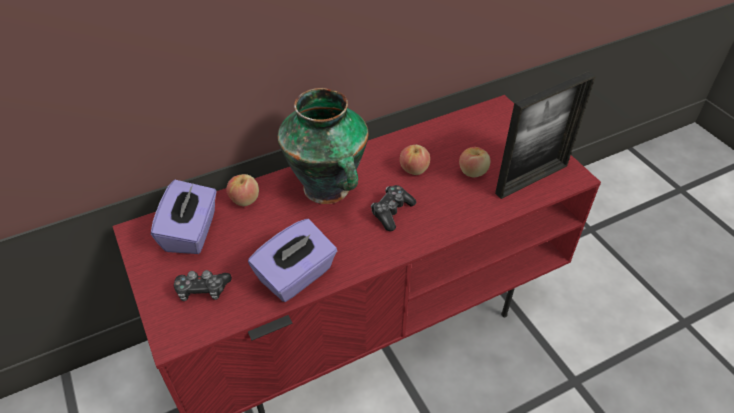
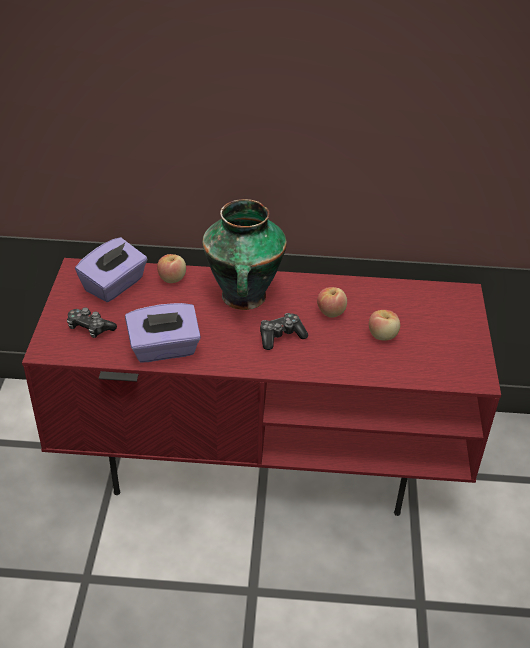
camera: 30 degrees right, 5 degrees down
(531, 179) = (432, 364): picture frame -> none

